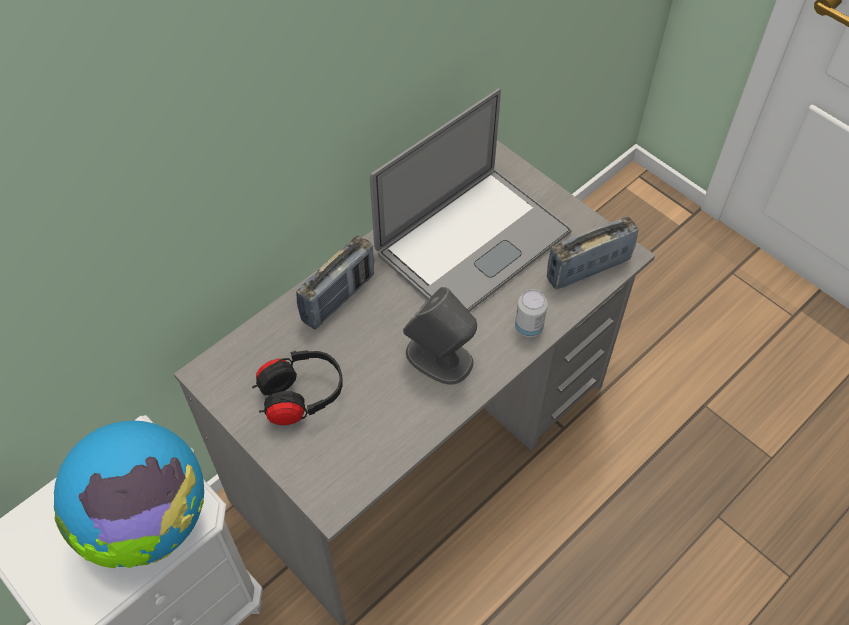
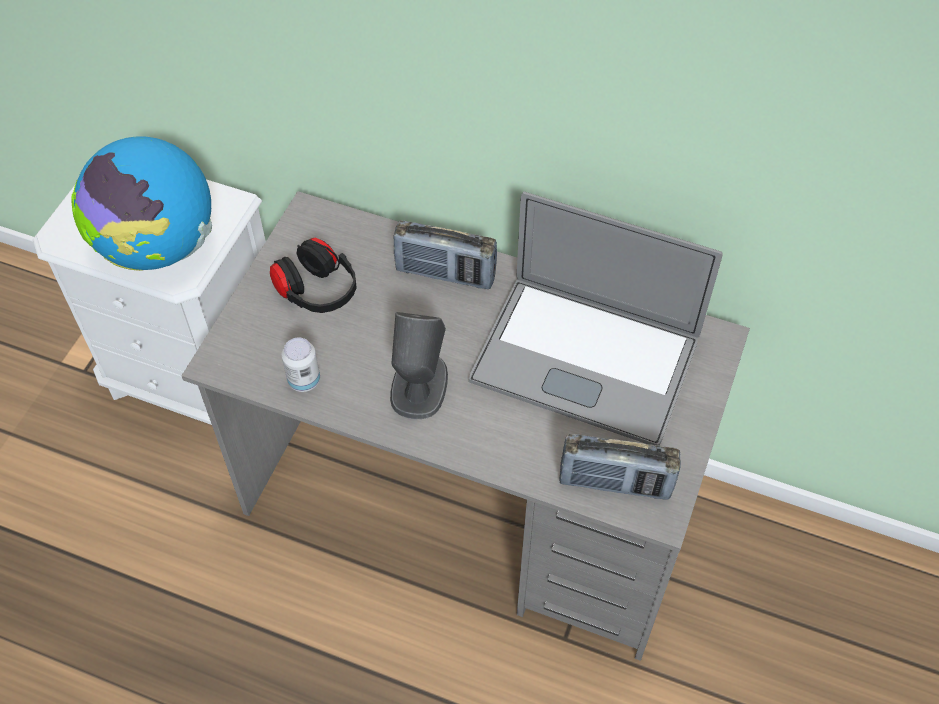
camera: 65 degrees right, 0 degrees up
(528, 327) = (501, 452): can -> can (304, 380)
(588, 269) = (615, 483): radio -> radio turned 150 degrees clockwise

